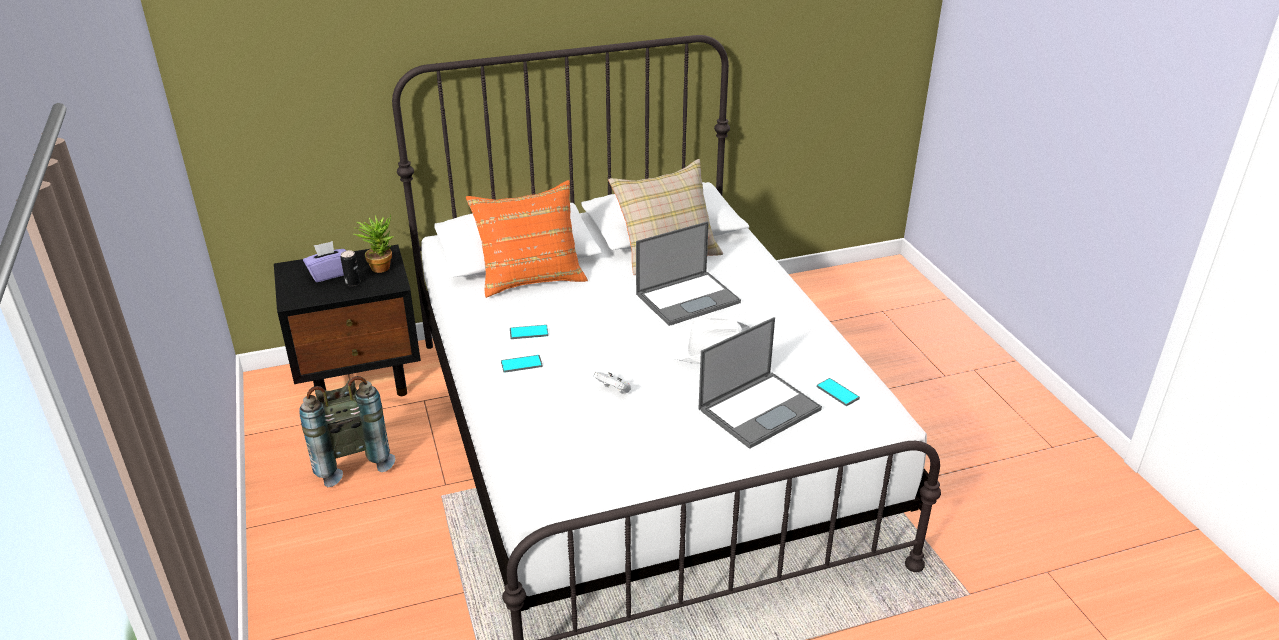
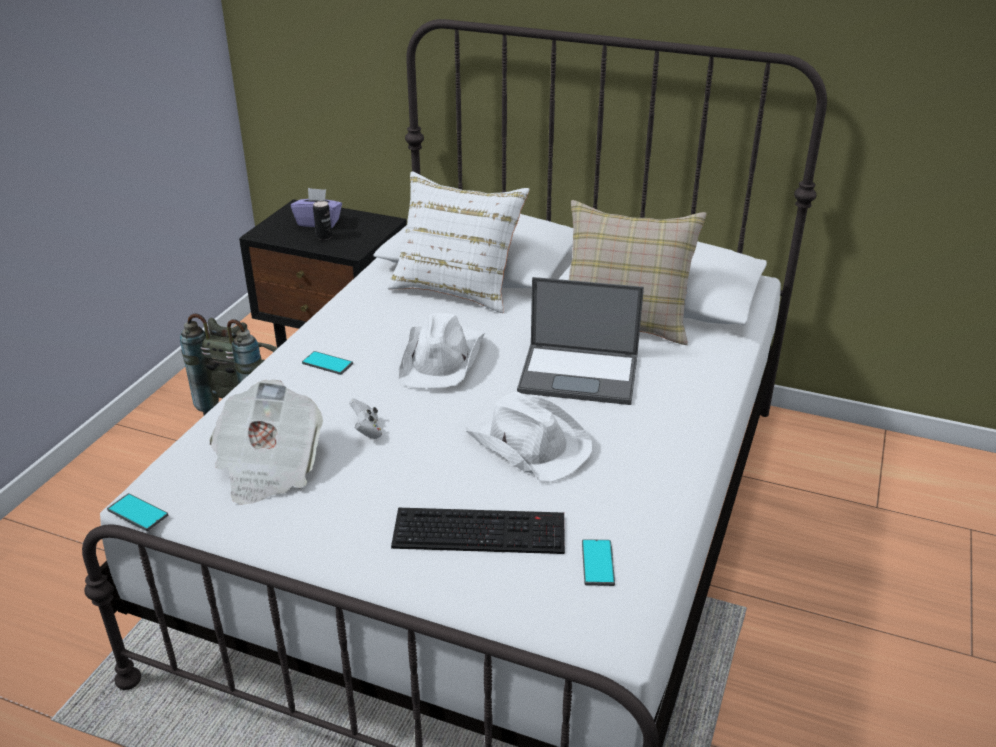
camera: 40 degrees right, 0 degrees up
(381, 266) = (365, 231): potted plant -> none
(529, 332) = (377, 338): phone -> phone (137, 513)
(530, 276) = (457, 287): orange pillow -> white pillow
(587, 442) = (268, 467): none -> newspaper
(592, 326) = (442, 358): none -> white hat
(760, 408) = (481, 530): laptop -> keyboard

